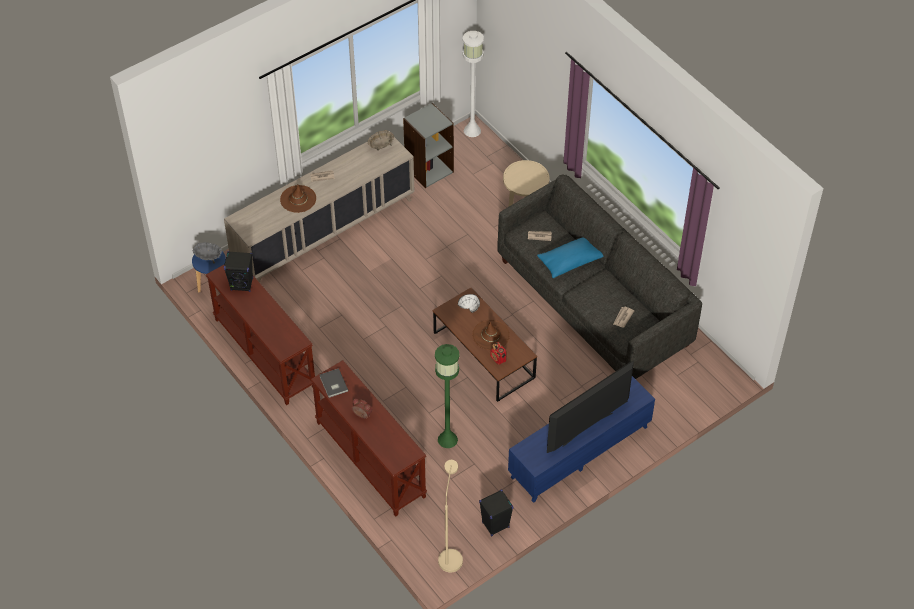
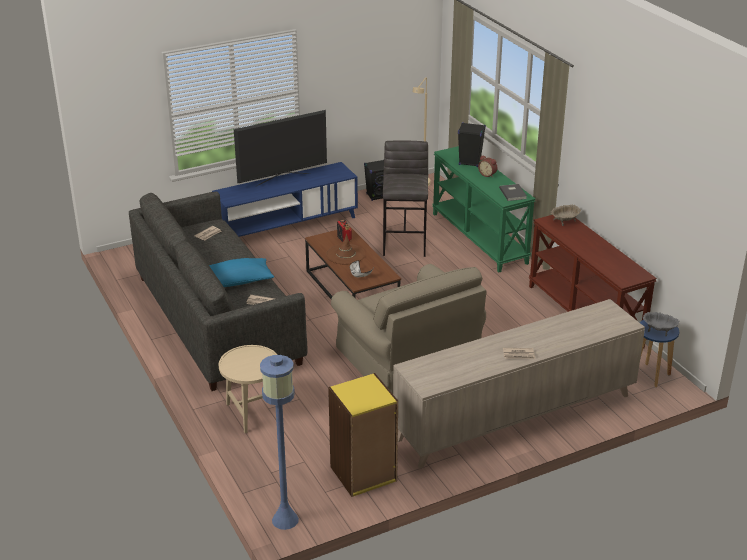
camera: 170 degrees left, 20 degrees down
(242, 284) = (612, 266): black speaker -> black speaker (469, 162)
(298, 199) = (550, 335): brown hat -> none
(369, 459) = (480, 238): brown console table -> green console table
(381, 146) = (435, 379): beige bowl -> beige bowl (564, 221)
(416, 280) = (408, 358): none -> beige armchair
(429, 169) = (363, 474): grey bookcase -> yellow bookcase
(447, 440) = (405, 242): green floor lamp -> grey stool
(472, 131) = (284, 519): white floor lamp -> blue floor lamp

